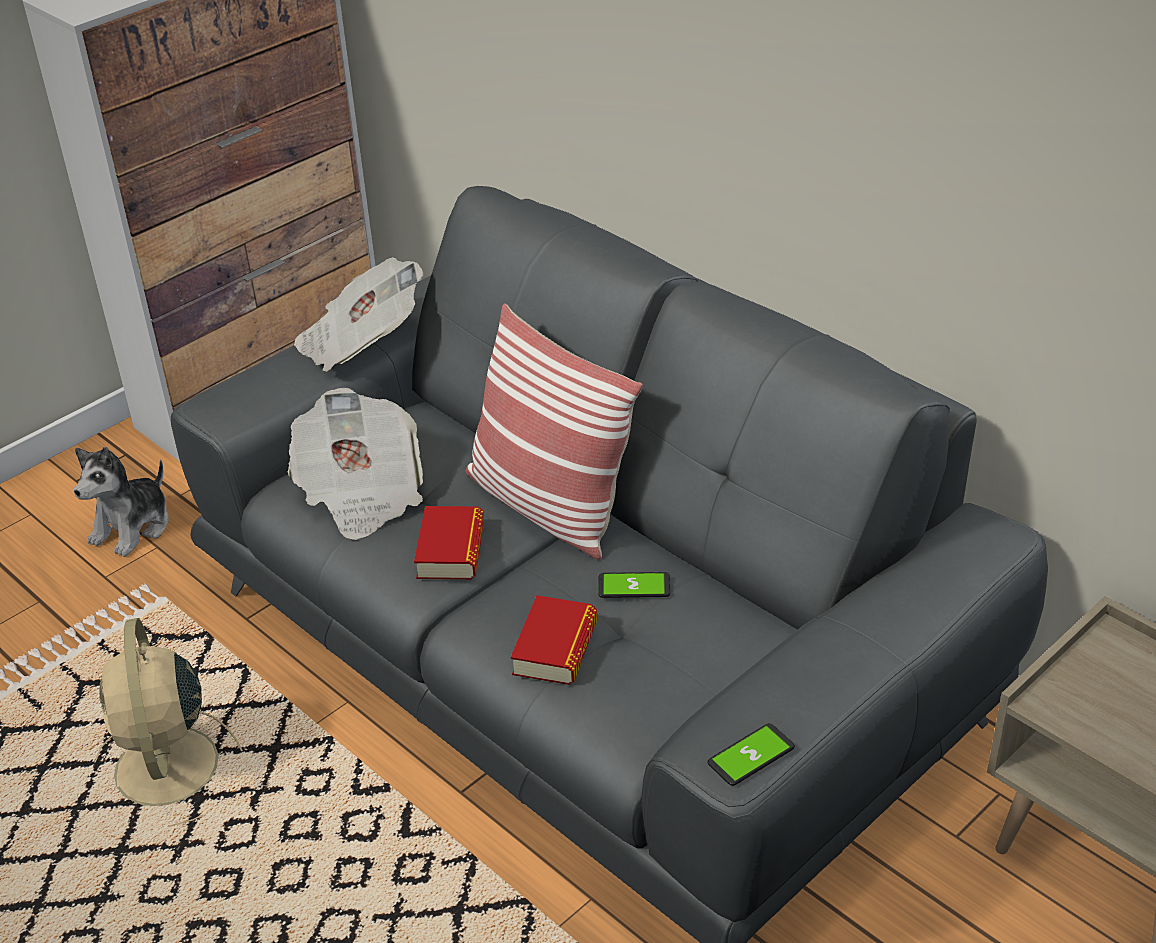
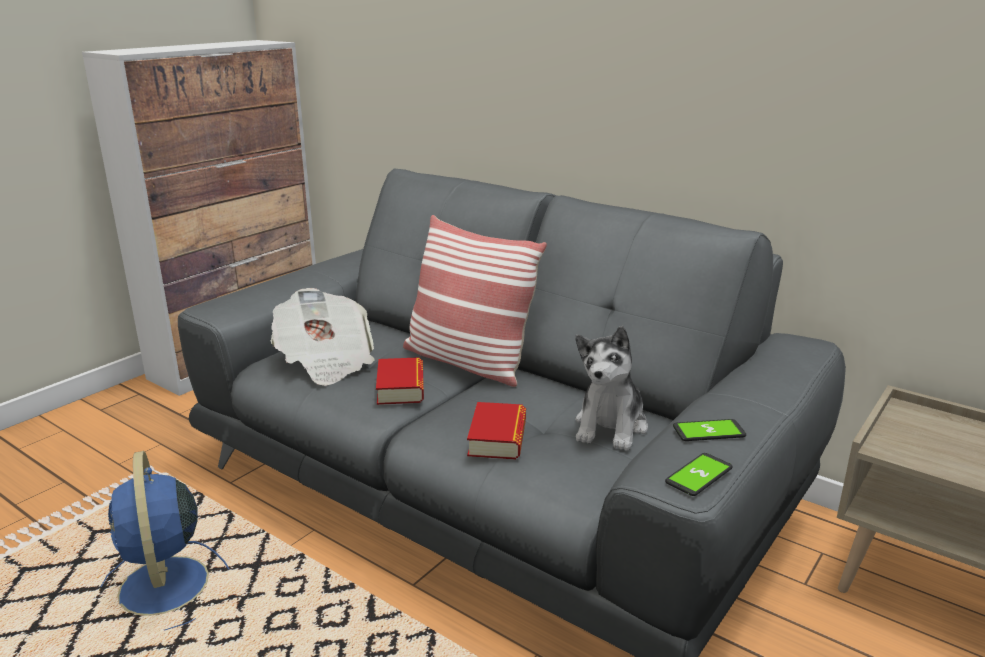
camera: 10 degrees left, 15 degrees down
(132, 527) = (142, 433): plush toy -> plush toy (611, 426)
(167, 771) = (164, 589): beige fan -> blue fan
(361, 343) = (319, 276): newspaper -> none
(634, 586) = (546, 400): phone -> phone (708, 431)

